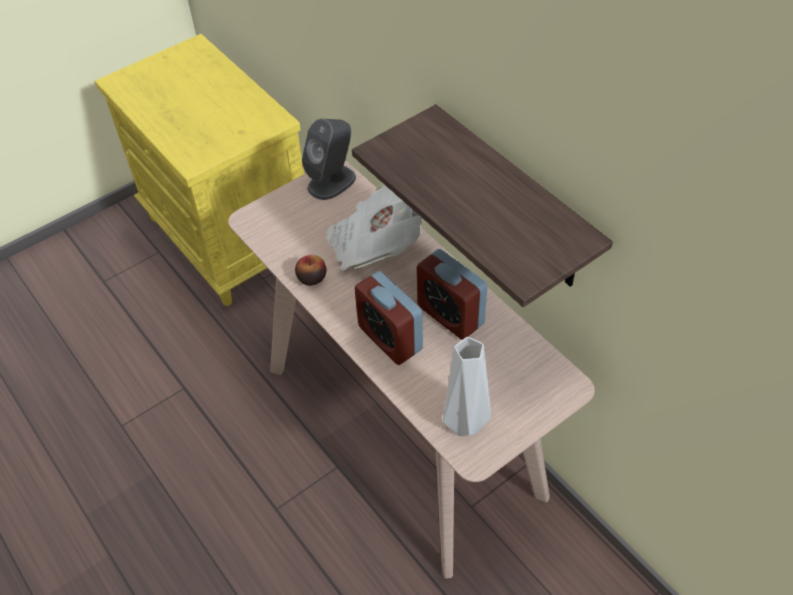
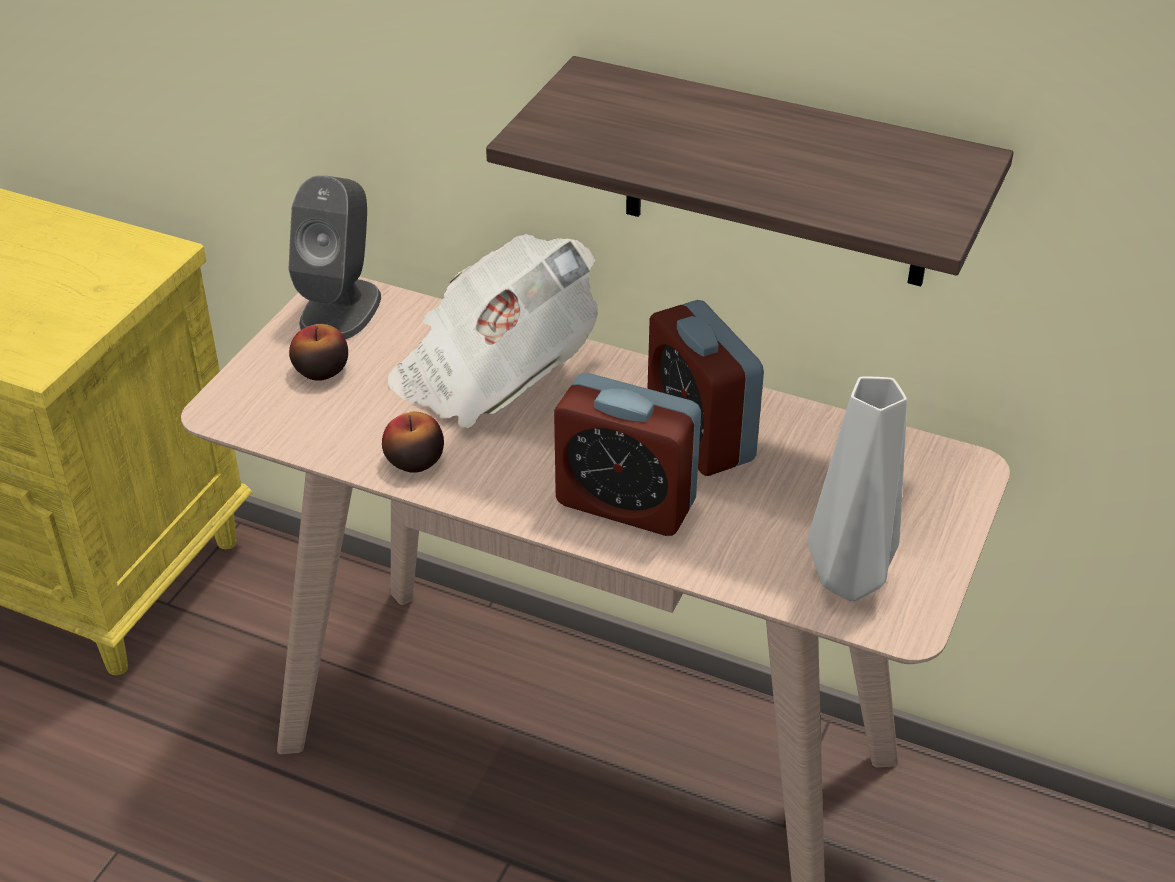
camera: 30 degrees left, 10 degrees down
(302, 213) = (321, 370): none -> apple
(450, 315) = (700, 435): alarm clock -> alarm clock turned 45 degrees clockwise

